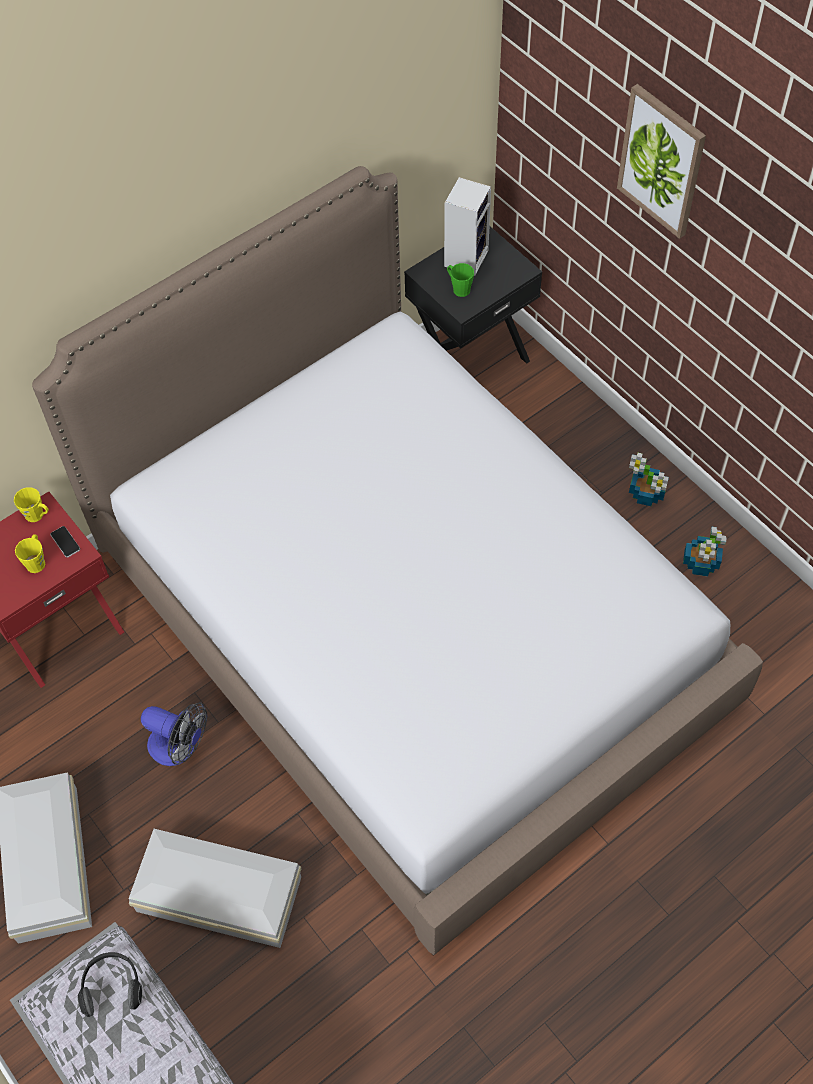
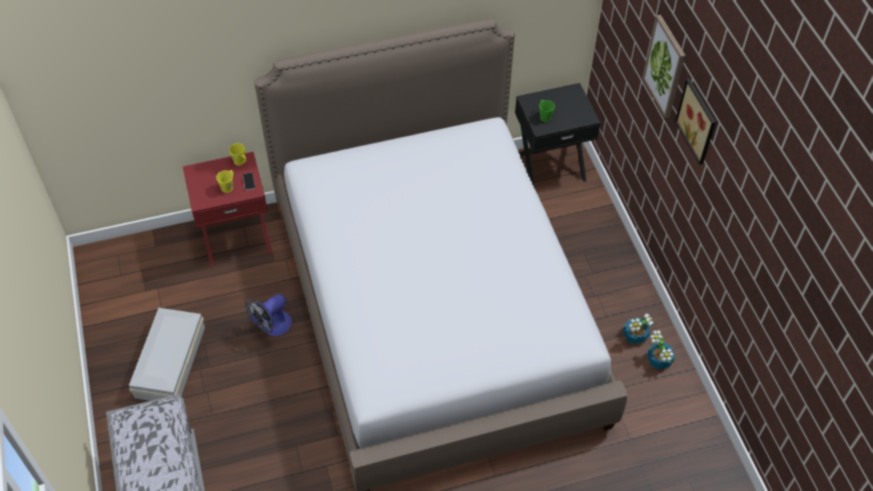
camera: 20 degrees right, 5 degrees down
(112, 986) = (161, 425): headphones -> none
(180, 747) = (272, 327): fan -> fan turned 90 degrees clockwise
(217, 892) = (255, 413): white storage box -> none
(466, 257) = (557, 99): speaker -> none
(647, 494) = (621, 283): potted plant -> potted plant (659, 360)
(752, 228) = (698, 120): none -> picture

